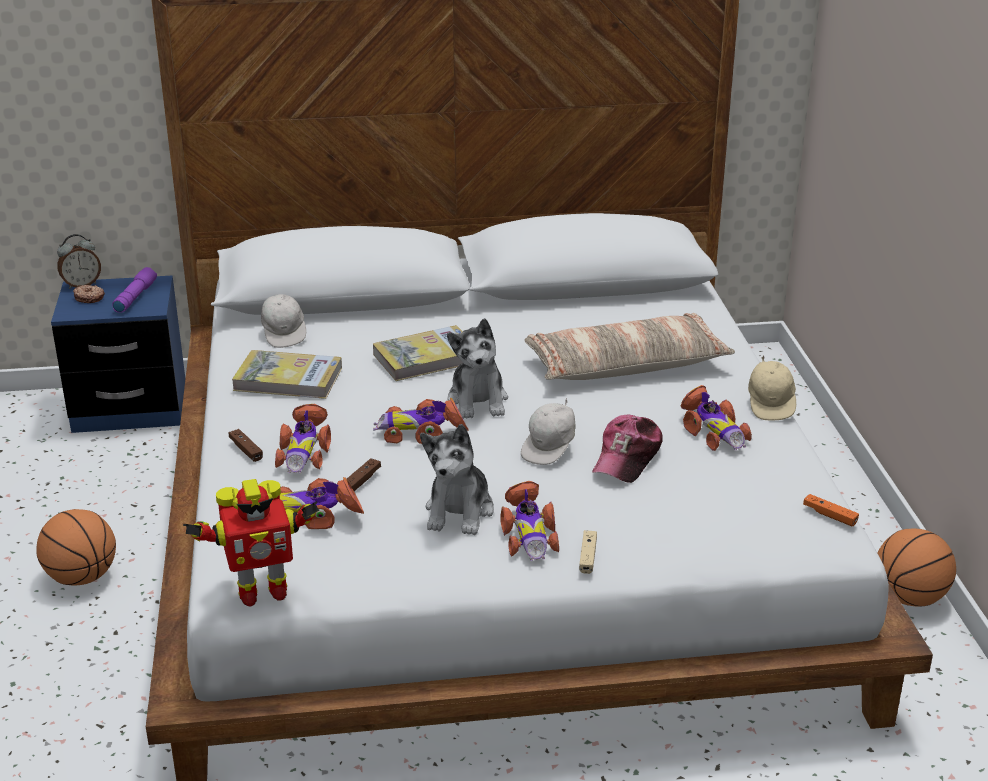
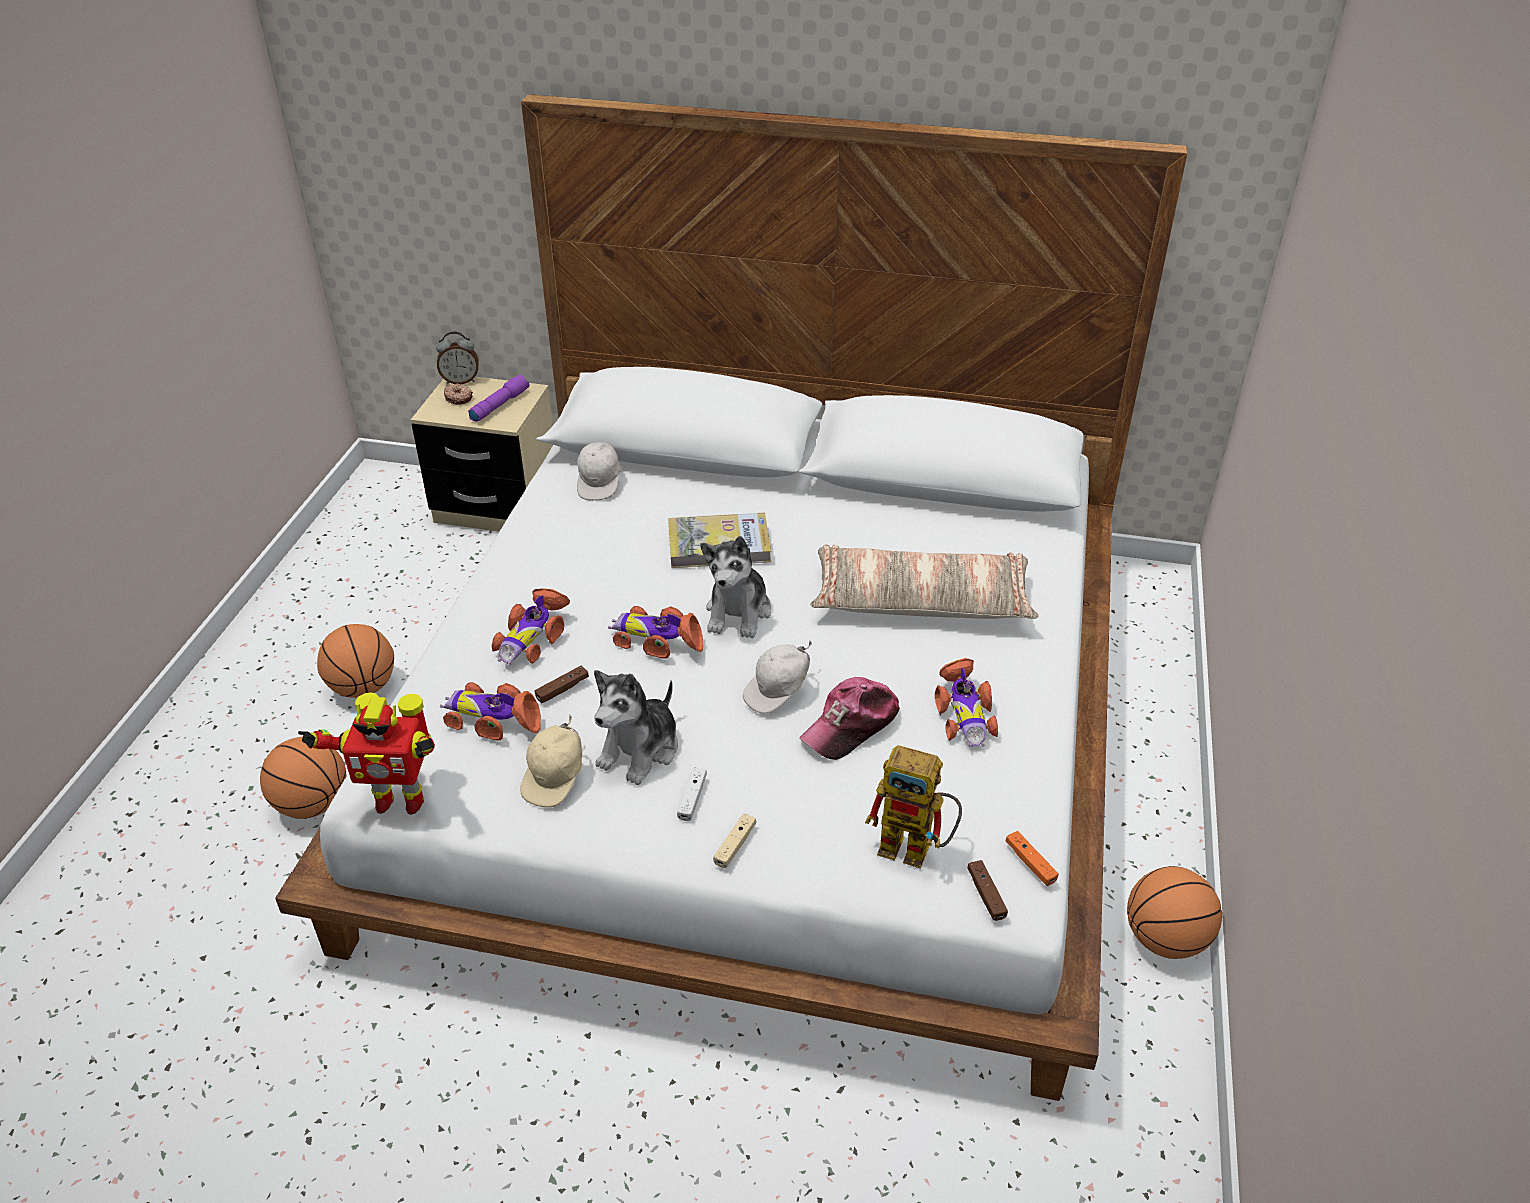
camera: 20 degrees right, 10 degrees up
(89, 681) = (312, 804): none -> basketball
(130, 408) = (497, 506): blue nightstand -> beige nightstand
(246, 450) = (482, 620): brown game controller -> brown game controller (986, 895)
(288, 379) = (571, 541): book -> none
(529, 534) = (692, 798): toy car -> white game controller
(737, 525) = (916, 849): none -> toy robot
(771, 404) = (1052, 691): beige cap -> beige cap (556, 778)

